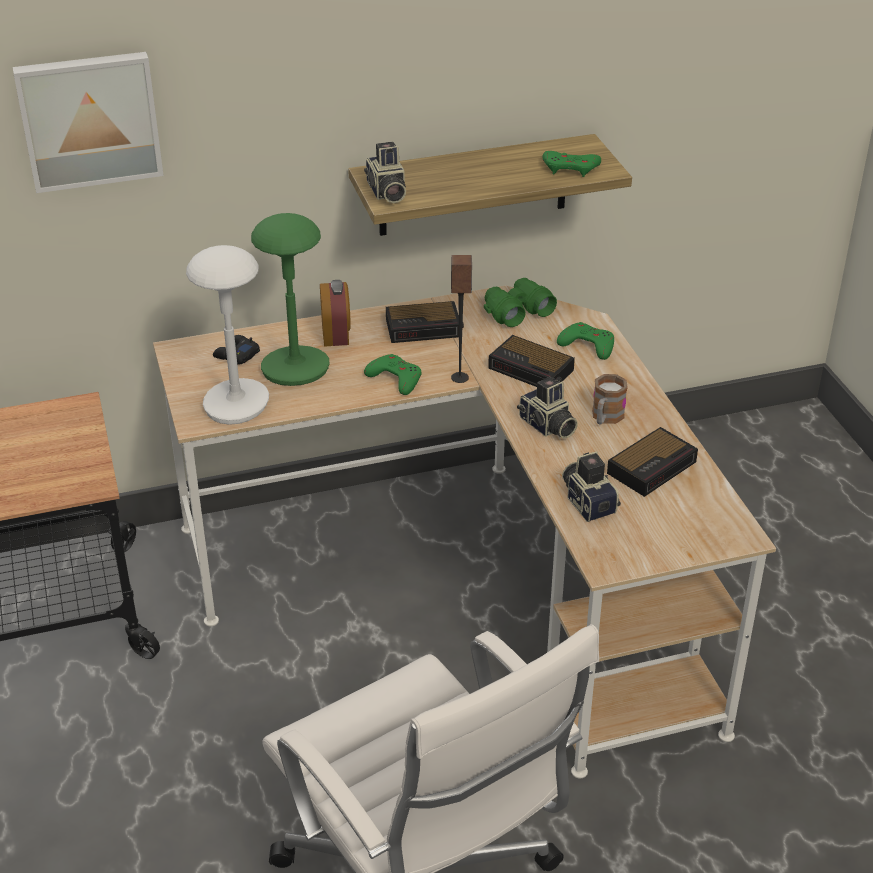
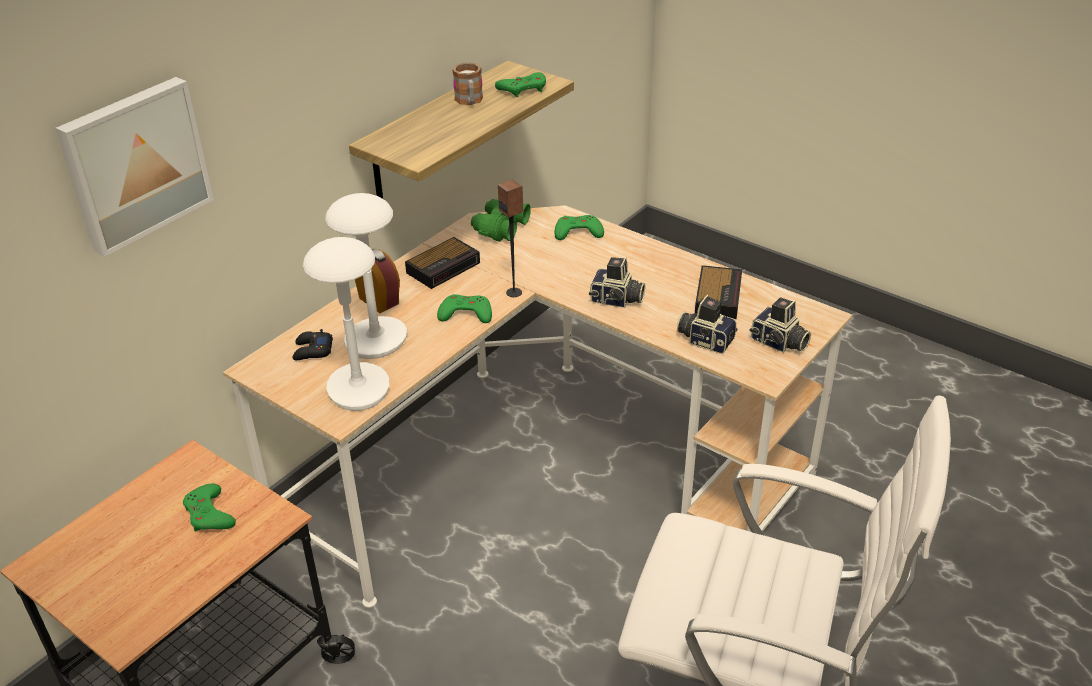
camera: 35 degrees left, 0 degrees up
(51, 456) = (209, 514): none -> green game controller
(295, 368) = (376, 340): green table lamp -> white table lamp
(386, 193) = (406, 153): camera -> camera (779, 343)
(532, 370) = (560, 265): alarm clock -> none
(605, 418) = (649, 277): mug -> mug (469, 101)

